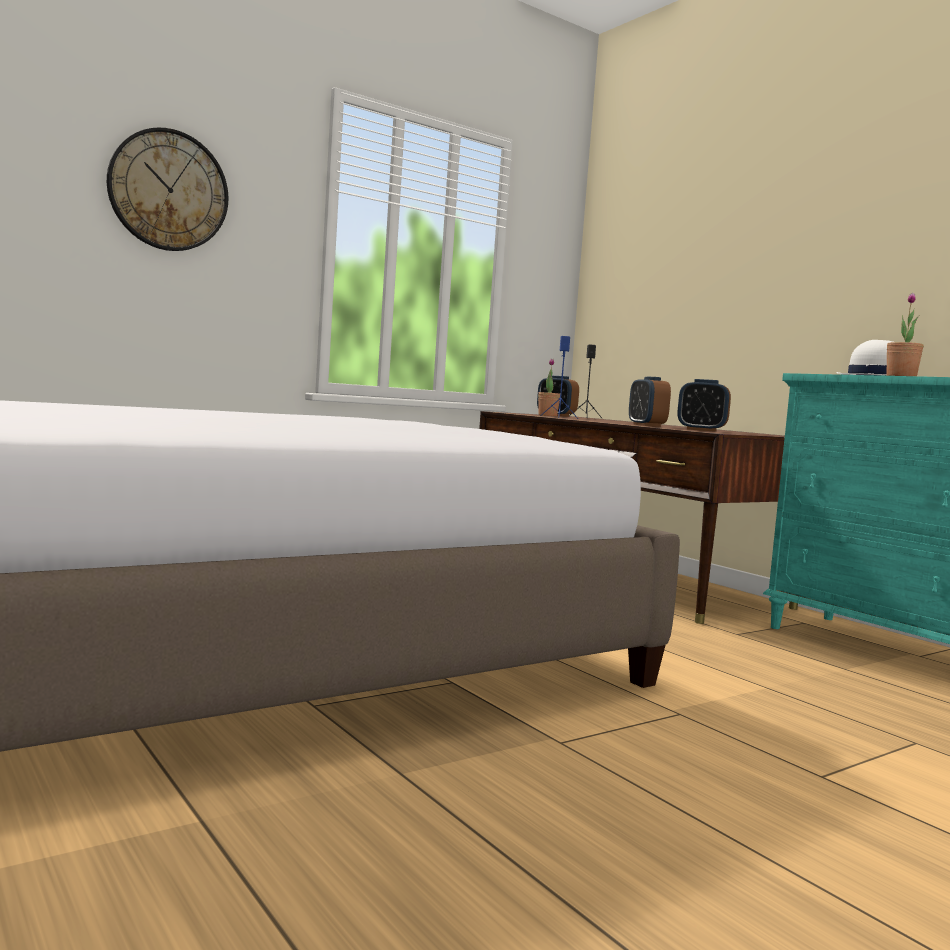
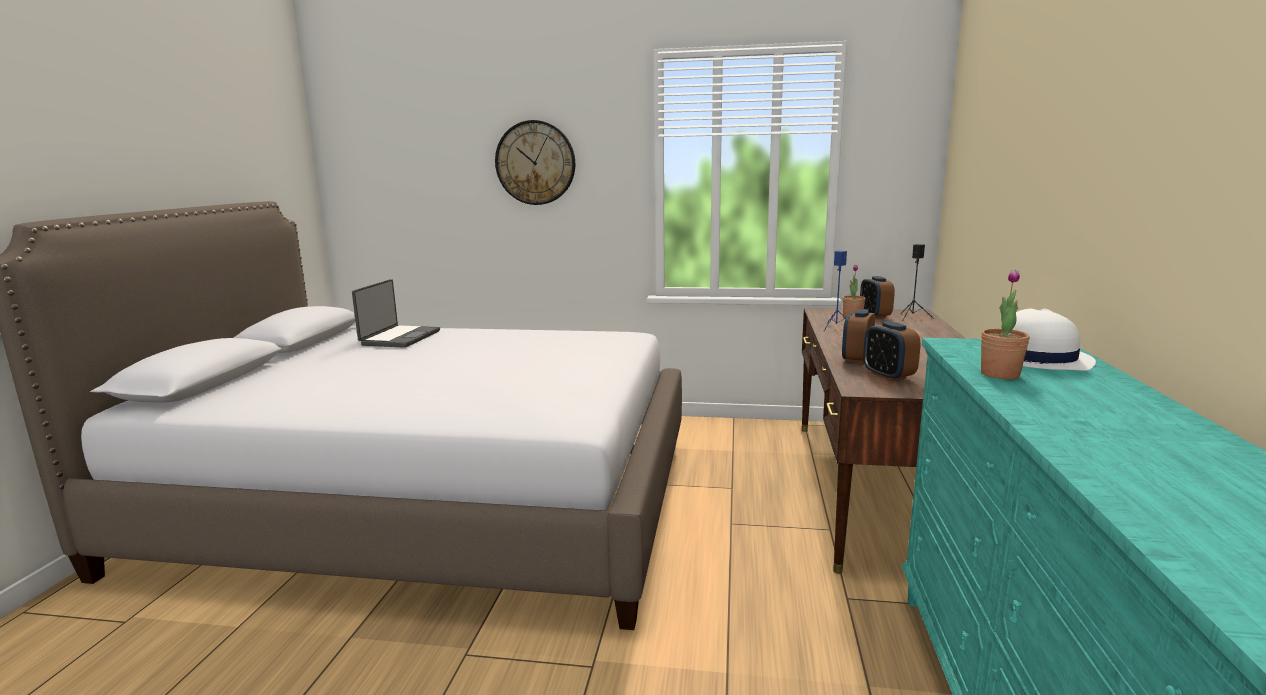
camera: 45 degrees right, 10 degrees up
(60, 404) = (399, 338): none -> laptop

